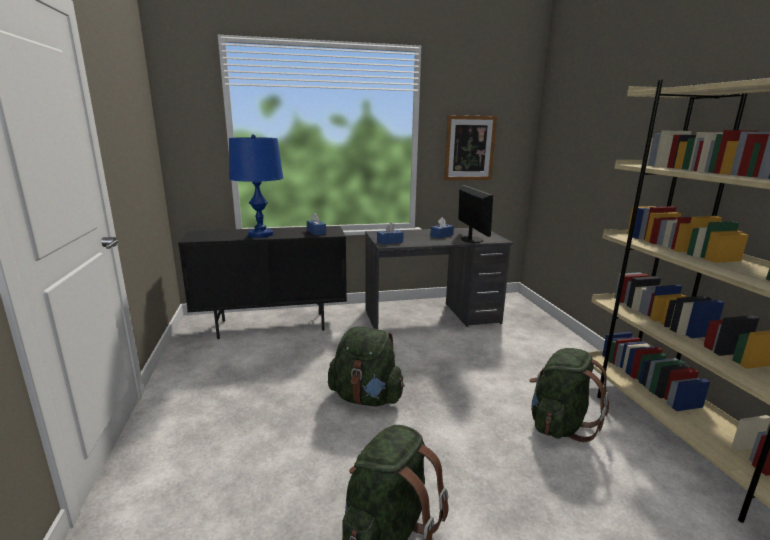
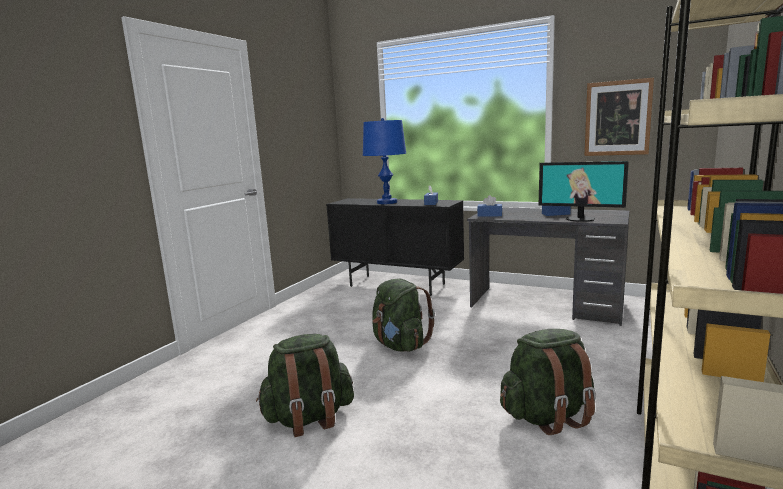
camera: 40 degrees right, 5 degrees down
(471, 239) = (580, 219): monitor -> monitor turned 90 degrees clockwise

